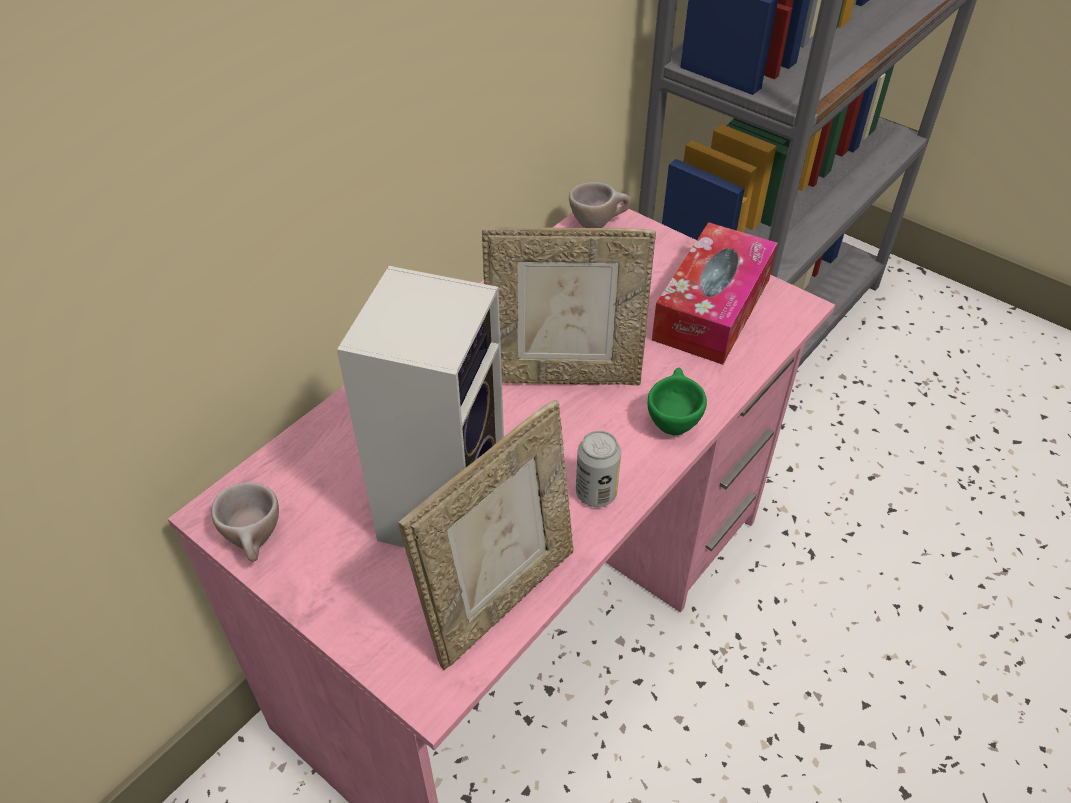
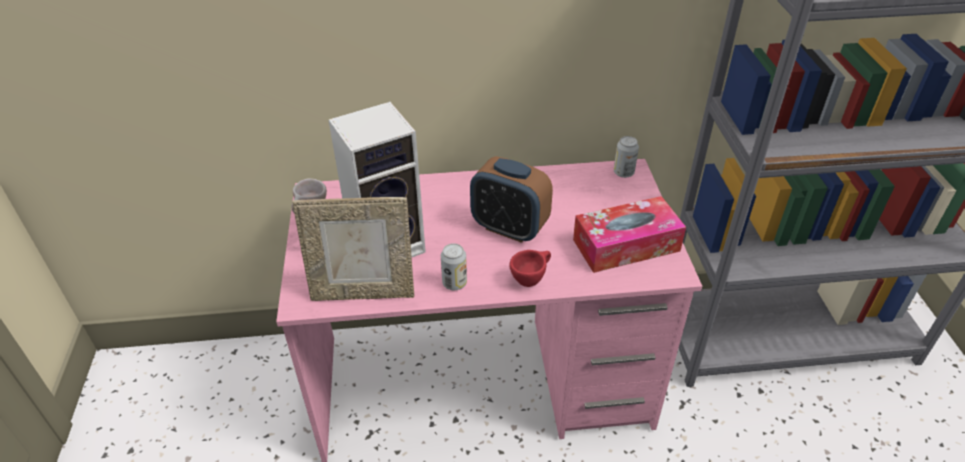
camera: 45 degrees right, 5 degrees down
(564, 375) = (509, 228): picture frame -> alarm clock
(598, 224) = (623, 172): beige cup -> can
(672, 420) = (531, 279): green cup -> red cup

